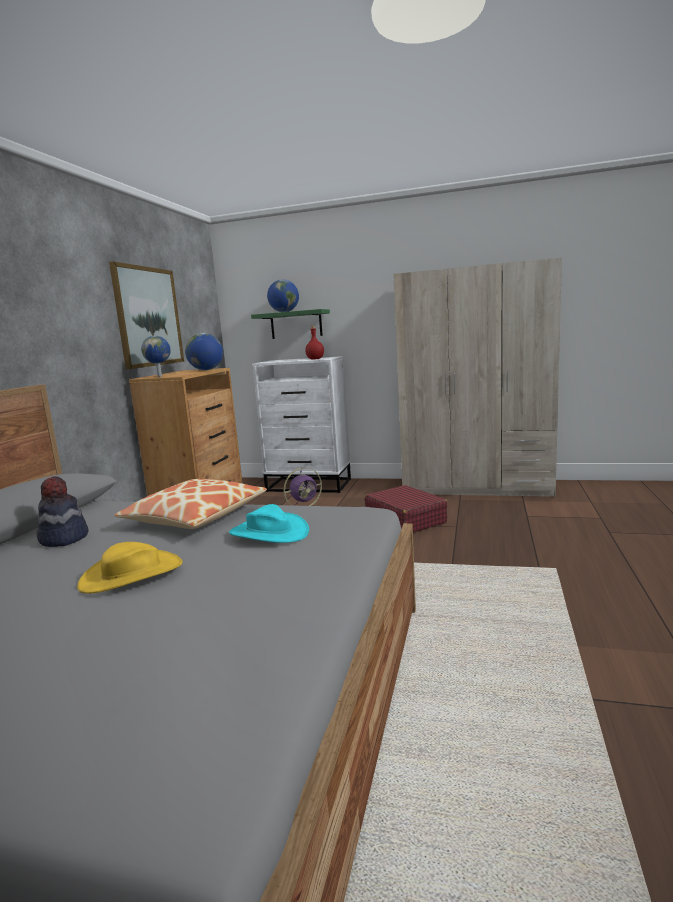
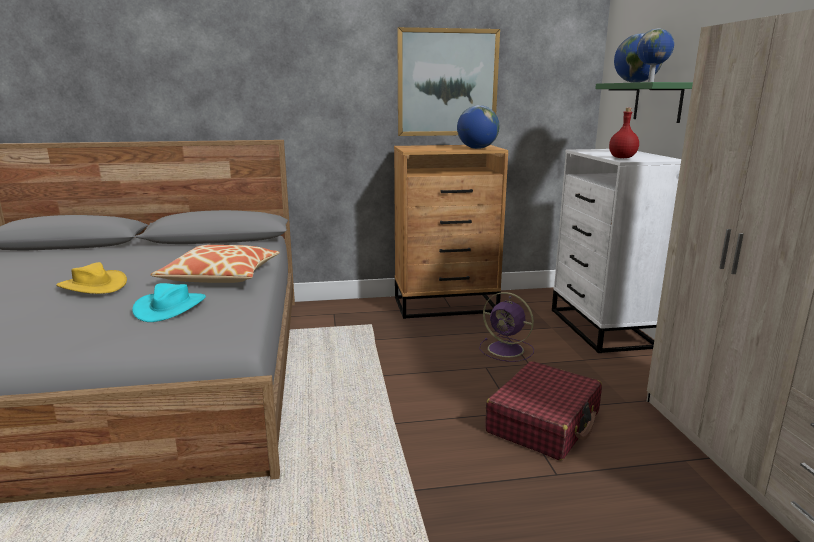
camera: 65 degrees right, 5 degrees up
(63, 538) = (181, 254): hat -> none
(160, 376) = (410, 147): globe -> globe (651, 82)

